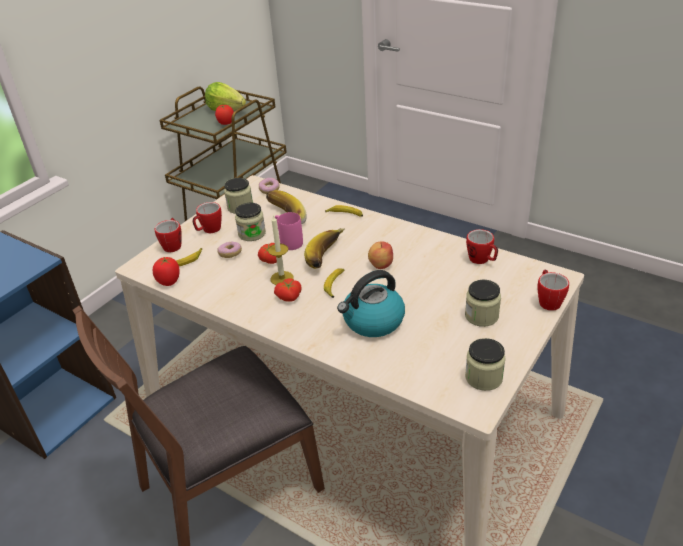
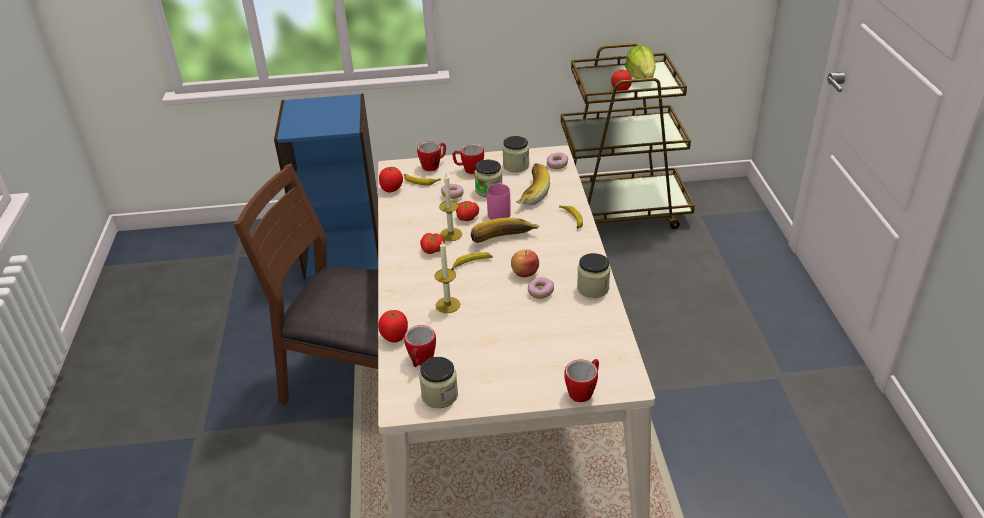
camera: 50 degrees right, 0 degrees up
(372, 321) = (447, 305): kettle -> candle
(380, 371) = (395, 337): none -> tomato
(414, 268) = (540, 292): none -> donut
(481, 316) = (517, 360): jar -> jar (593, 288)
(482, 260) = (598, 325): mug -> mug (420, 361)

